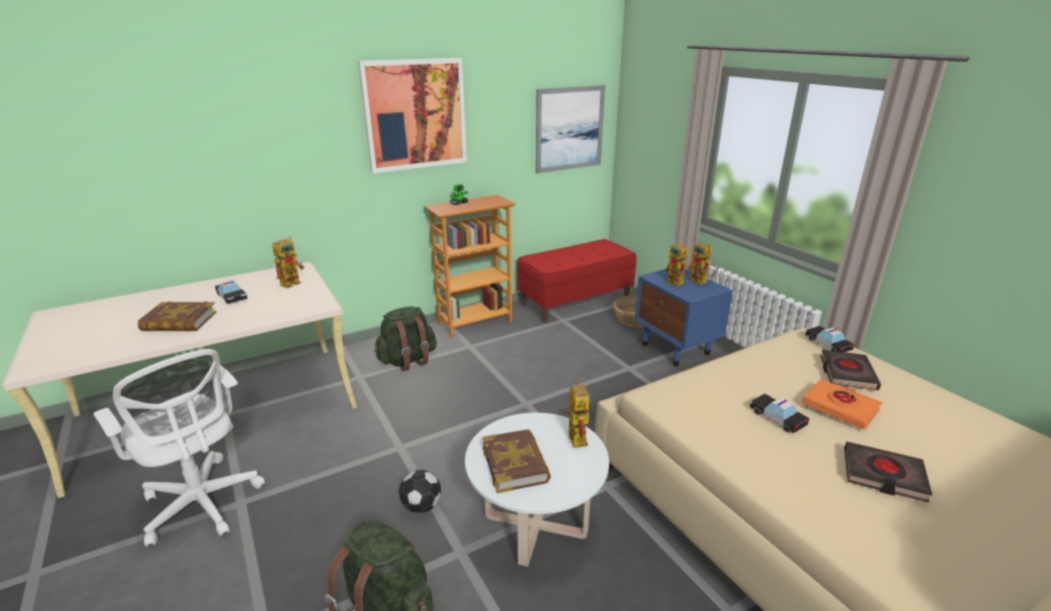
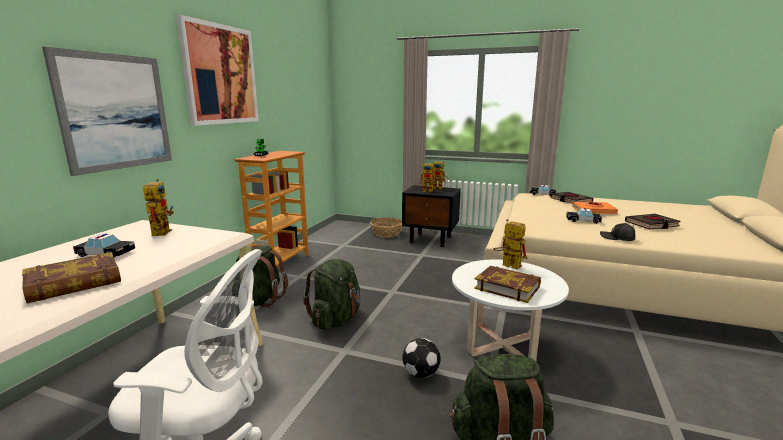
camera: 40 degrees left, 10 degrees down
(435, 411) = (336, 320): none -> green backpack
(569, 128) = (310, 101): picture -> picture (116, 112)
(575, 301) = (335, 234): red bench -> none
(676, 349) = (431, 239): blue nightstand -> black nightstand
(755, 470) = (617, 238): none -> black cap

